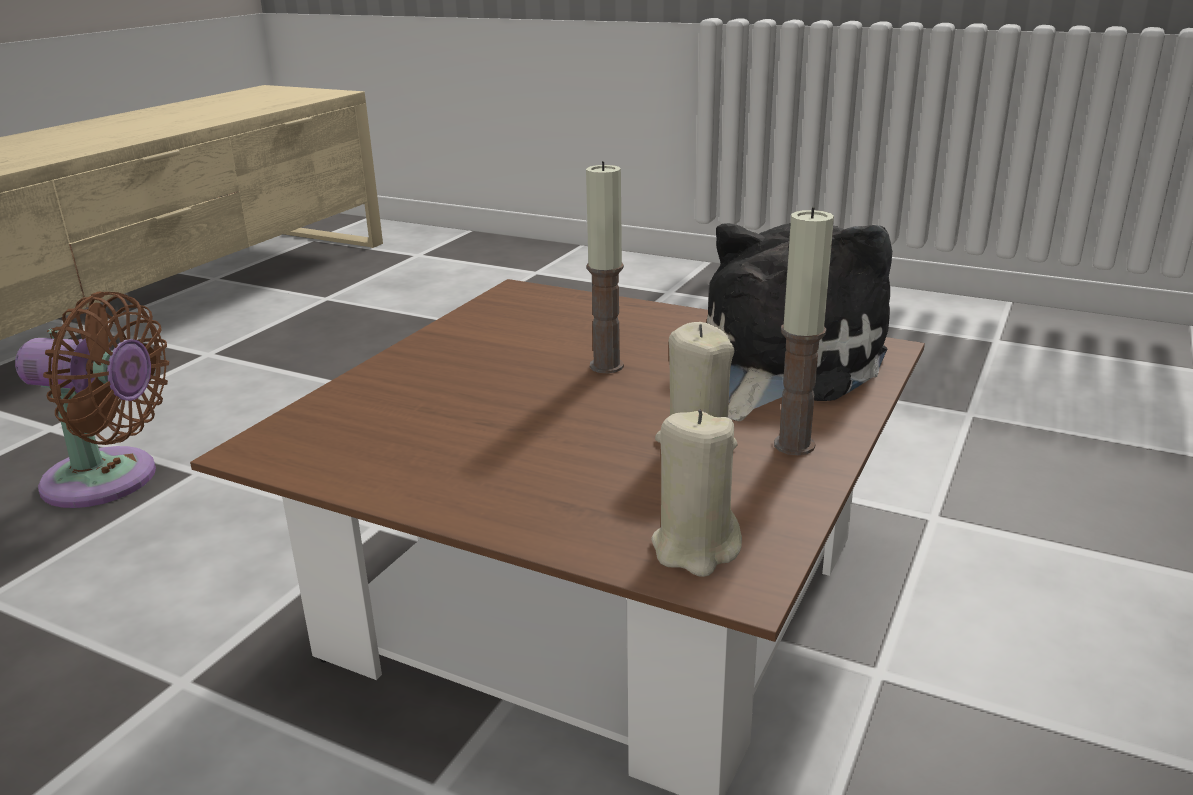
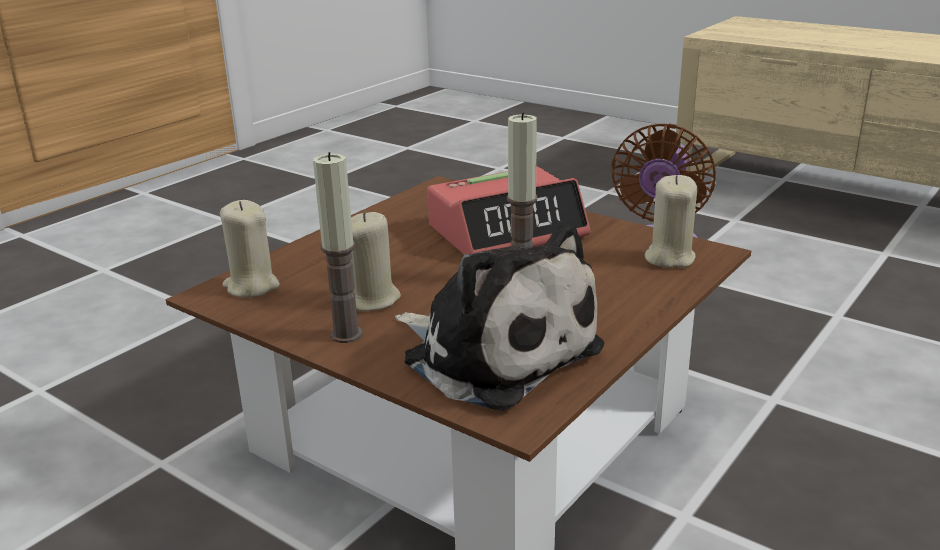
camera: 100 degrees right, 0 degrees up
(459, 384) = (507, 231): none -> alarm clock
(534, 306) = (669, 258): none -> beige candle

